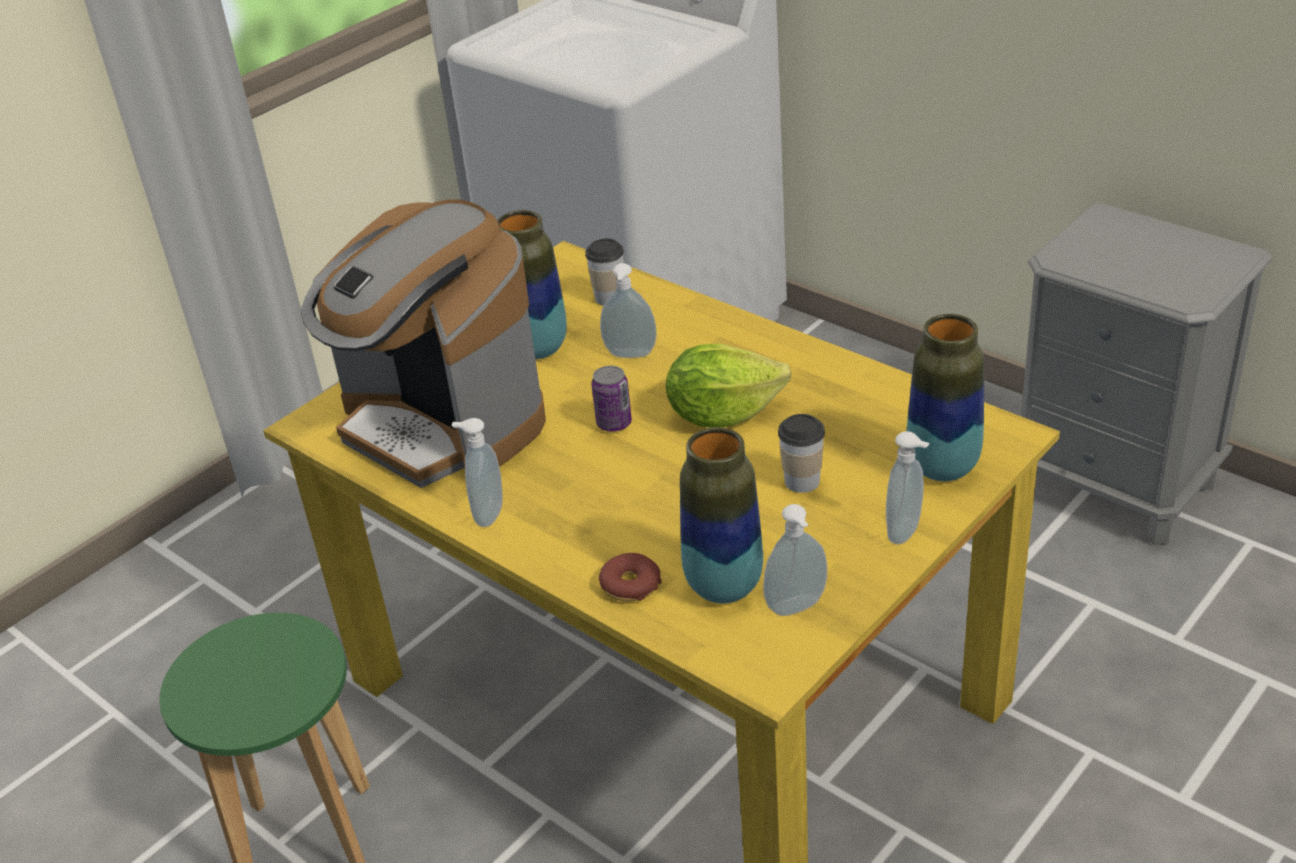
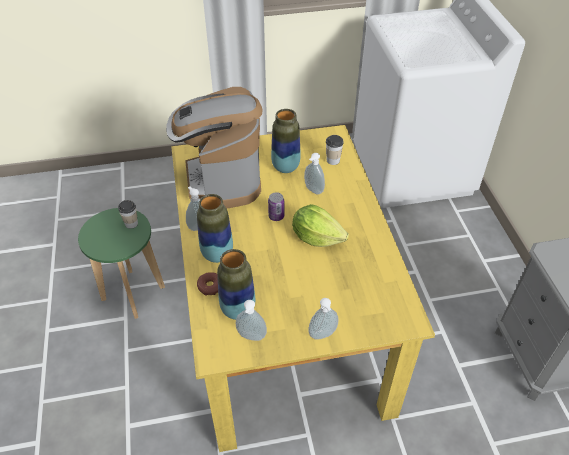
camera: 35 degrees right, 10 degrees up
(802, 481) = (311, 286): cup -> cup (131, 223)
(942, 467) = (369, 317): vase -> vase (217, 254)

